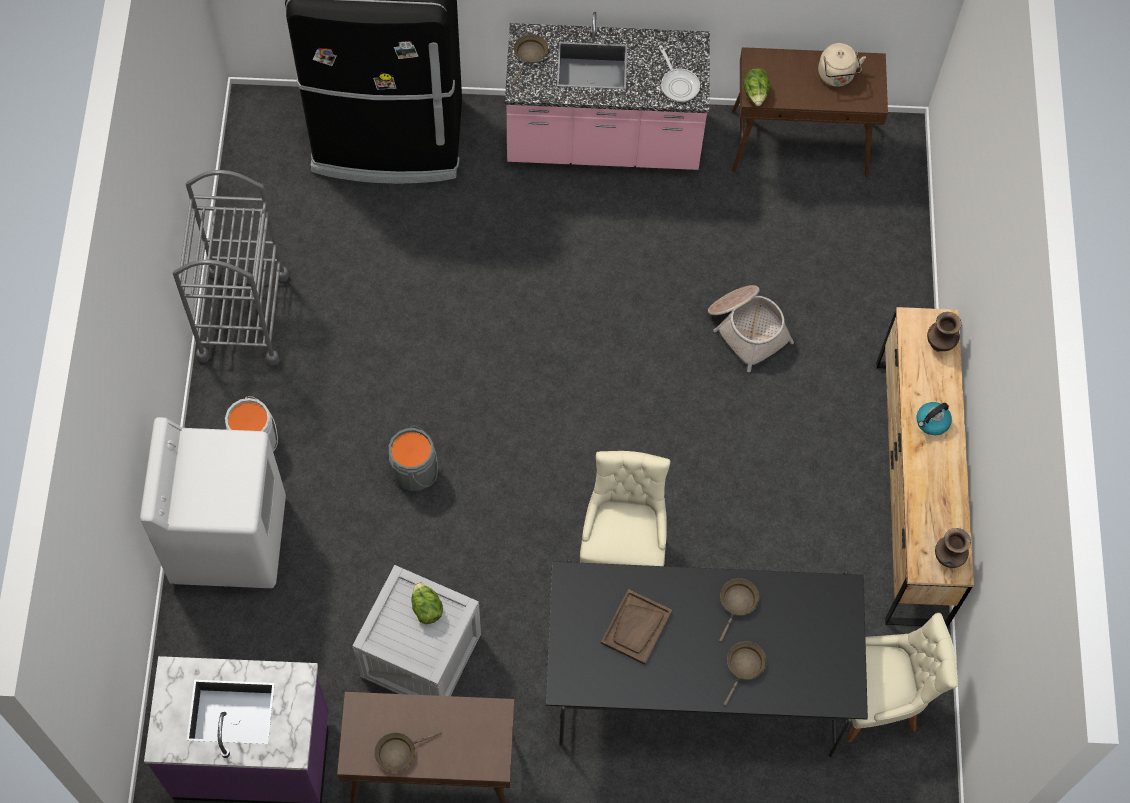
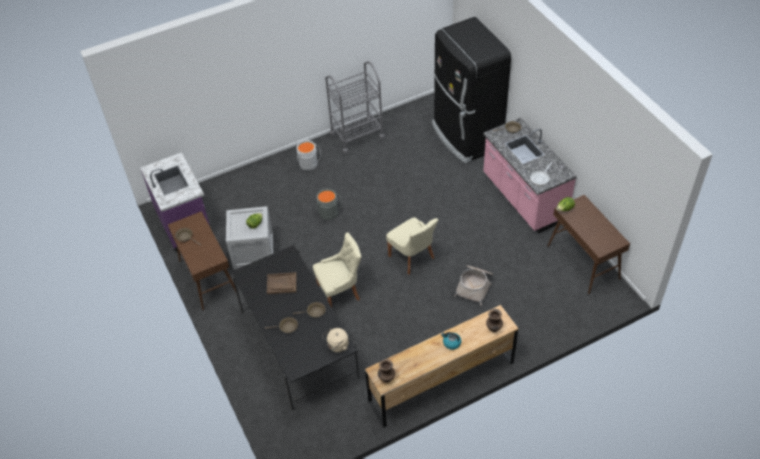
camera: 65 degrees right, 15 degrees down
(229, 538) = (265, 176): white washing machine -> none
(837, 76) = (600, 232): beige kettle -> beige kettle (337, 346)
(878, 699) = (330, 415): beige chair -> beige chair (412, 258)

